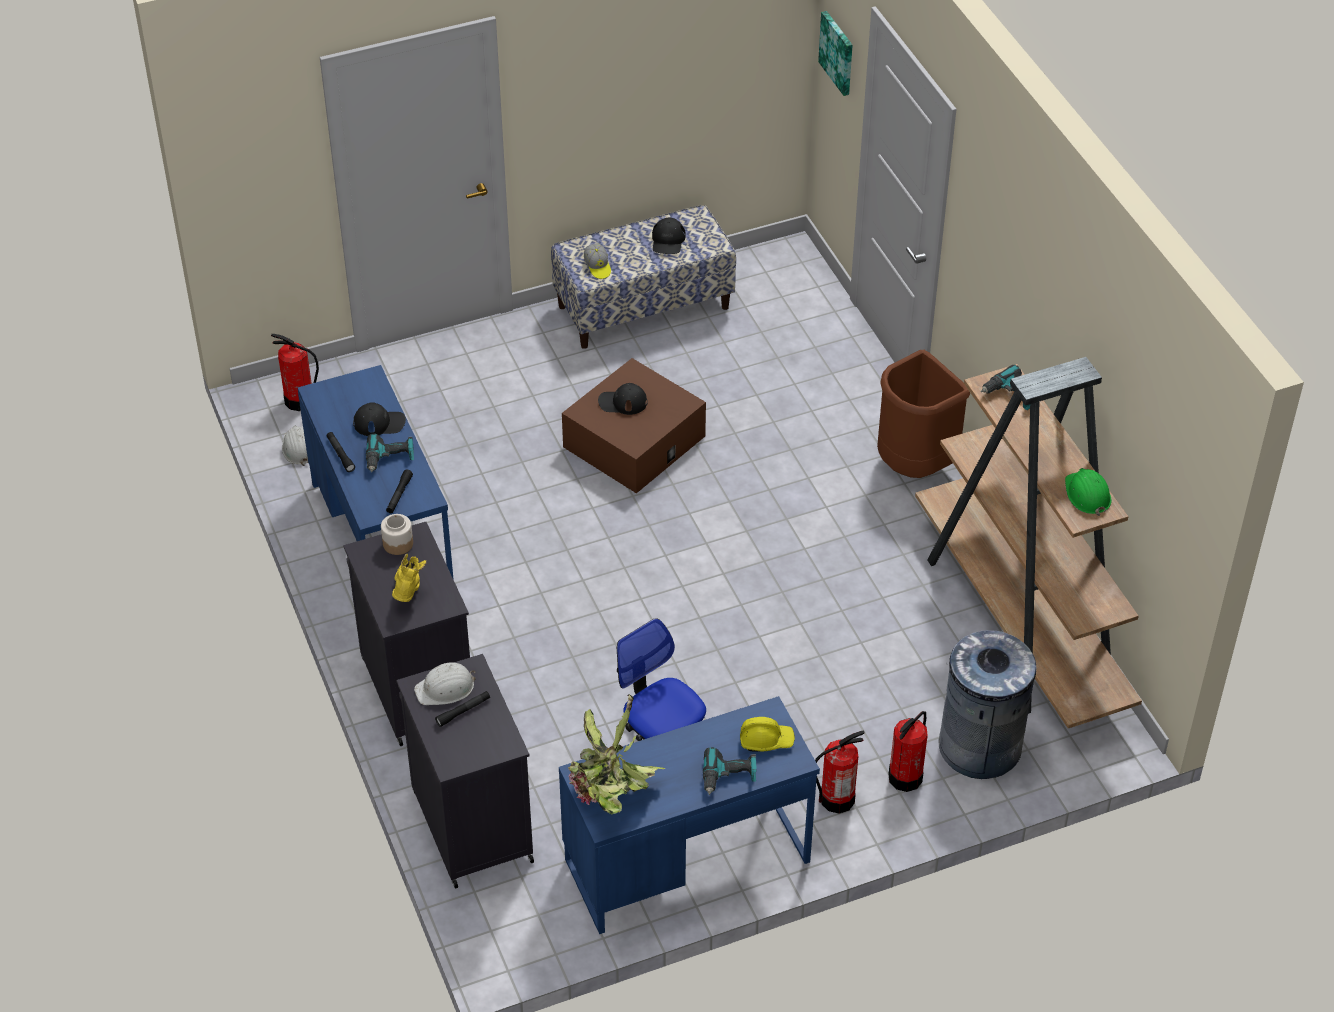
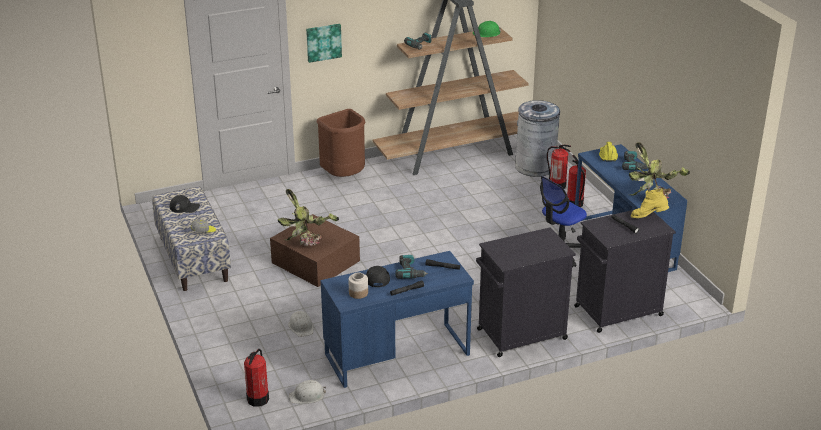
camera: 90 degrees left, 15 degrees down
(398, 543) = (499, 252): jar -> jar (358, 293)
(408, 592) = (538, 246): yellow boot -> yellow boot (648, 217)
(446, 688) = (609, 232): white hard hat -> white hard hat (301, 327)
(622, 402) = (310, 240): black cap -> potted plant
(838, 52) = (150, 55): picture -> picture (323, 42)

